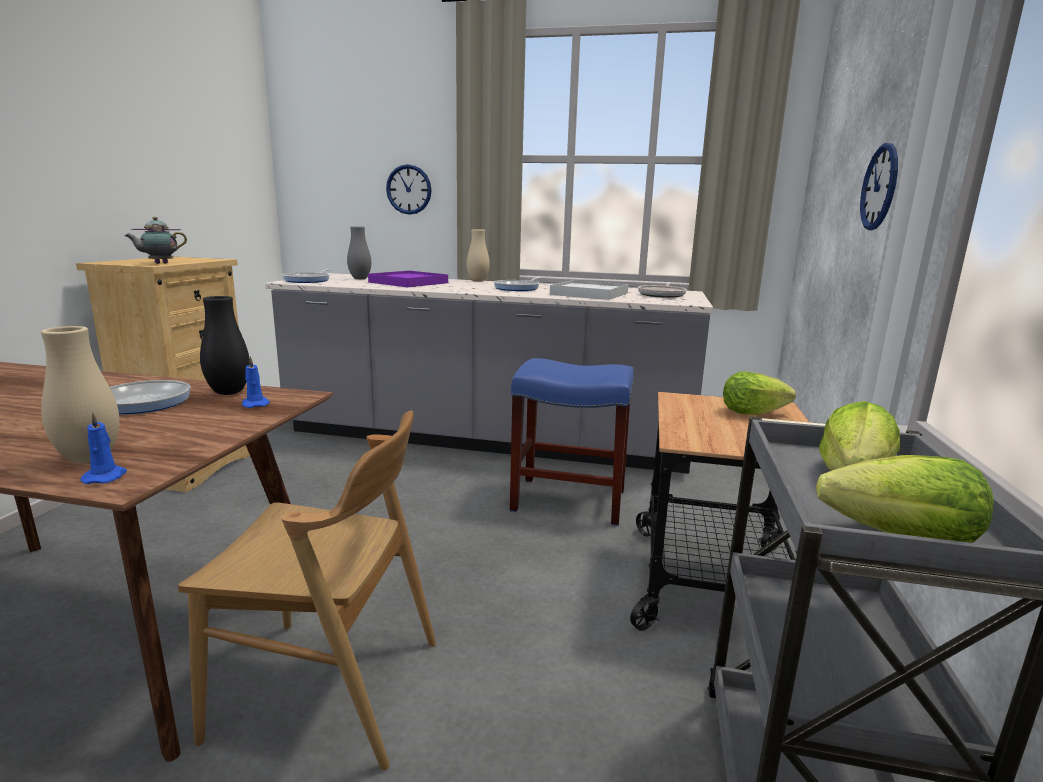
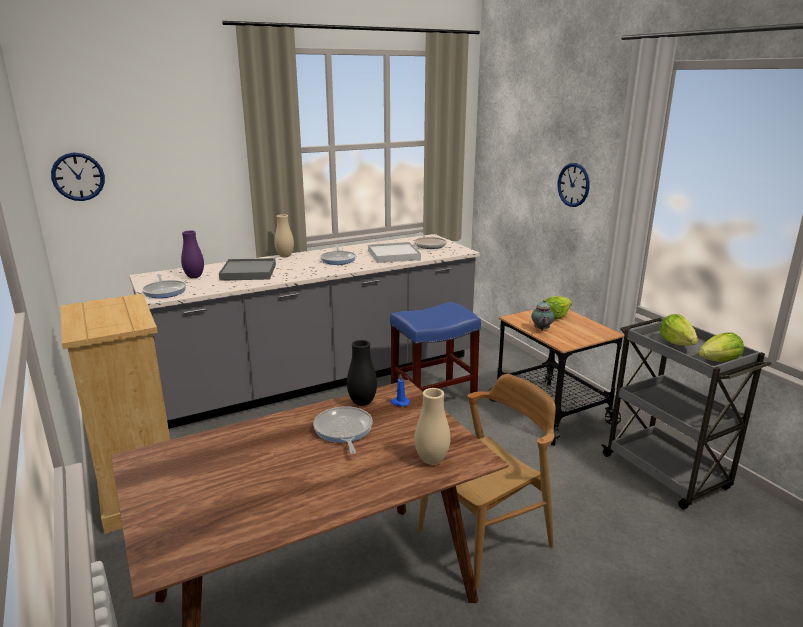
camera: 40 degrees left, 5 degrees up
(106, 477) = (467, 461): blue candle -> none
(159, 263) = (132, 320): teapot -> teapot (541, 330)
(360, 279) = (194, 277): grey vase -> purple vase
(409, 189) = (194, 184): wall clock -> wall clock (78, 176)
(409, 282) = (248, 272): purple tray -> grey tray

